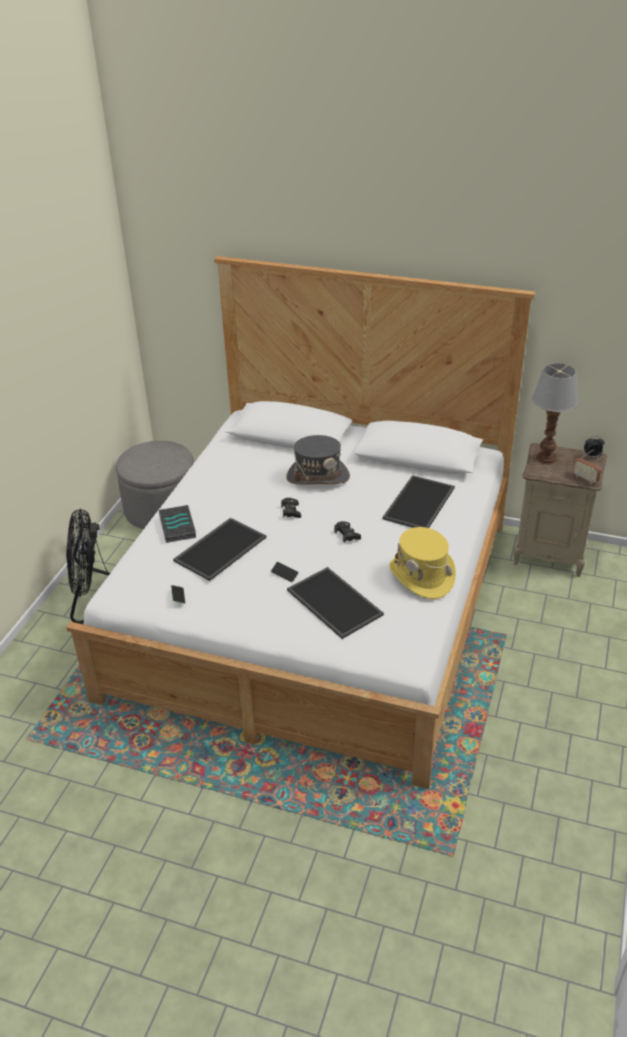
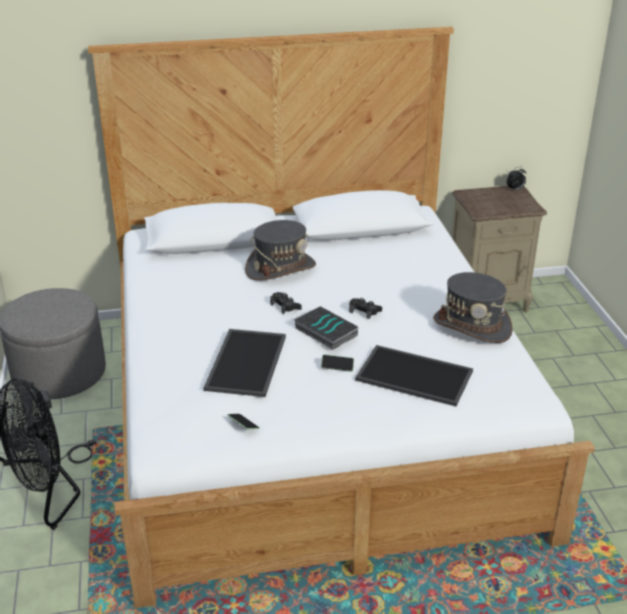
camera: 30 degrees left, 5 degrees down
(176, 527) = (171, 357): book -> book (324, 332)
(420, 504) = (406, 265): tray -> none
(422, 576) = (472, 326): yellow hat -> grey hat
(546, 459) = (479, 200): table lamp -> none
(585, 479) = (528, 208): radio -> none

